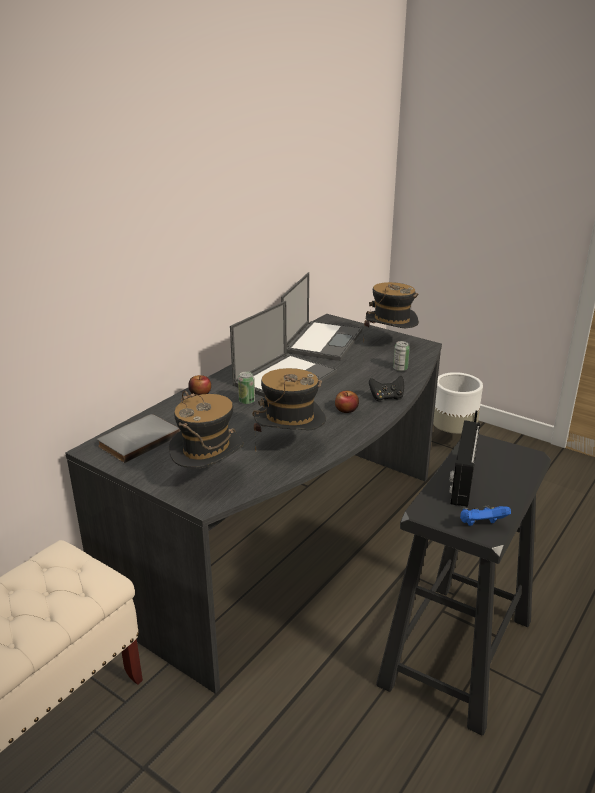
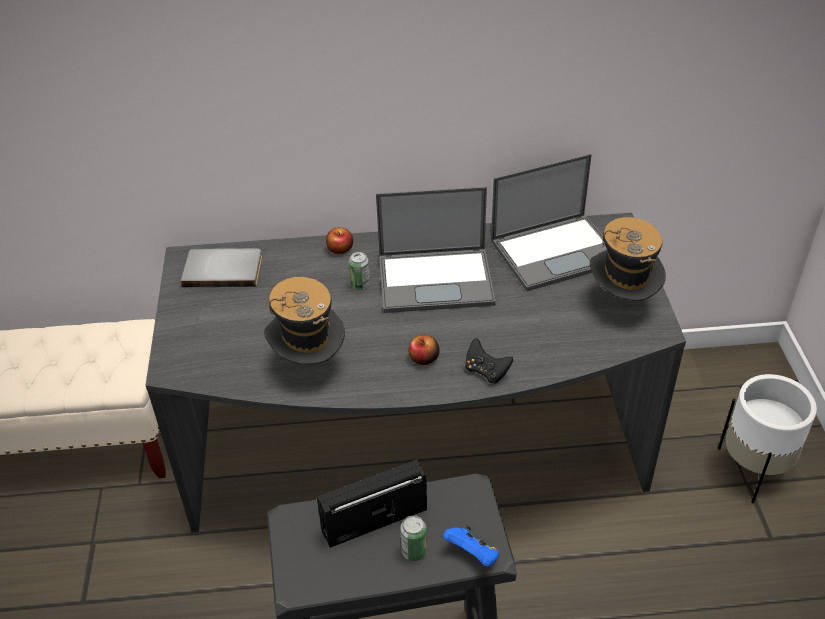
camera: 50 degrees right, 15 degrees up
(209, 479) = (206, 349): hat -> none
(400, 369) = (568, 344): can -> can (414, 551)
(481, 525) = (305, 575): blue game controller -> blue game controller (473, 555)

